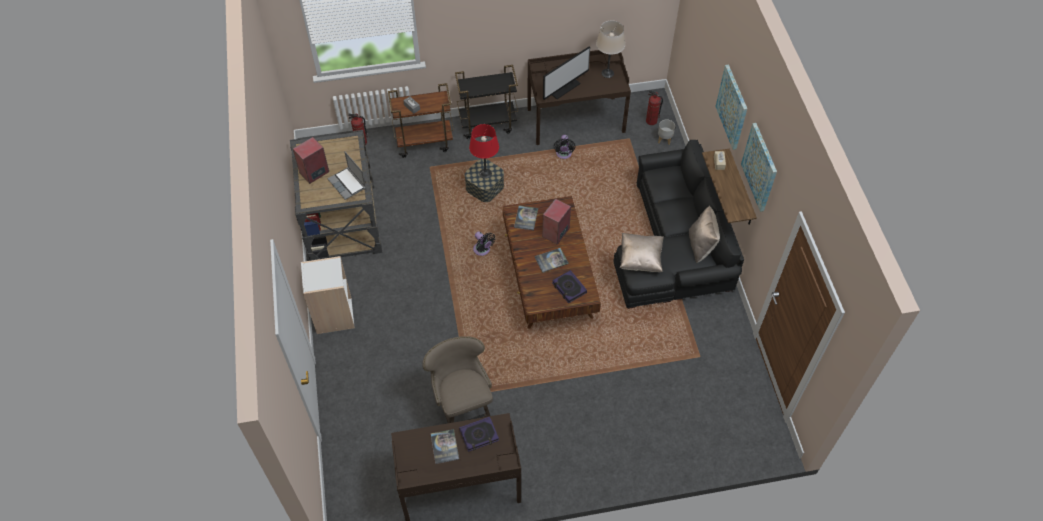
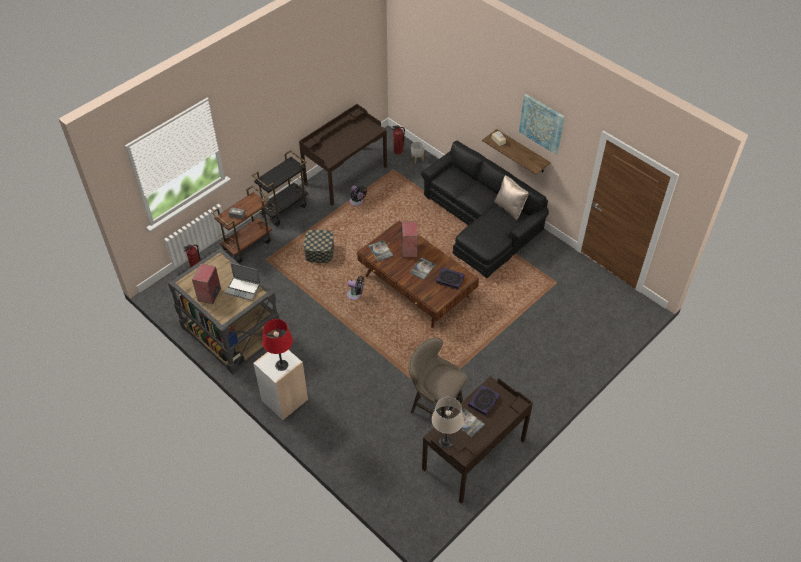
camera: 35 degrees left, 5 degrees down
(485, 173) = (319, 239): red table lamp -> red table lamp (281, 365)
(562, 86) = (337, 149): monitor -> none
(607, 73) = (360, 125): beige table lamp -> beige table lamp (445, 442)
(640, 259) = (479, 237): beige pillow -> none
(732, 107) = (490, 96): picture -> none

